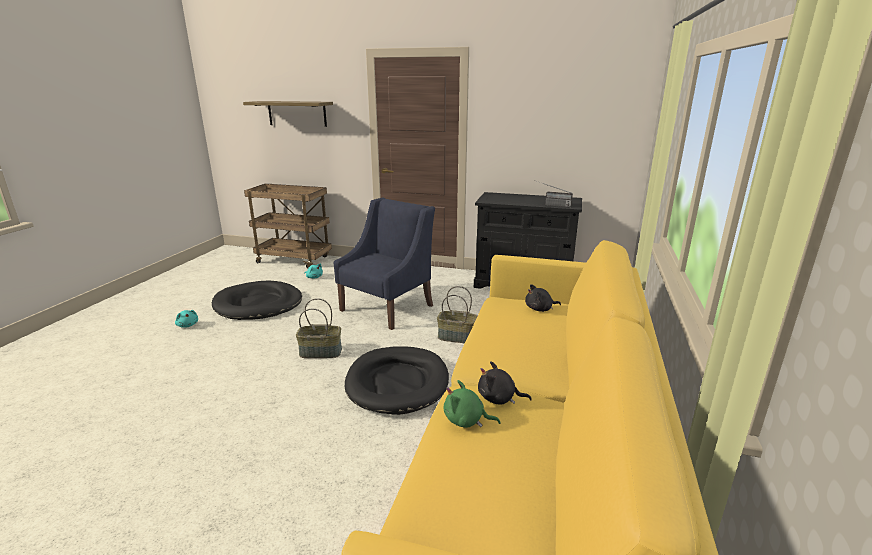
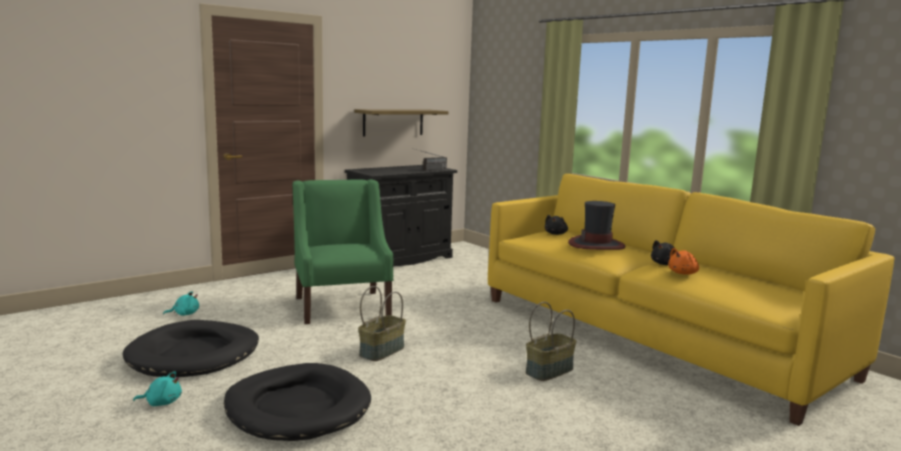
camera: 55 degrees left, 10 degrees down
(295, 260) = (98, 310): brown cart -> none
(297, 113) = (83, 83): shelf -> shelf (393, 122)
(388, 307) = (342, 306): blue armchair -> green armchair
(397, 383) = (487, 338): black dog bed -> black dog bed (297, 408)
(457, 337) = (448, 301): basket -> basket (549, 370)
(466, 420) = (683, 273): green plush toy -> orange plush toy
(513, 338) = (596, 245): none -> hat

